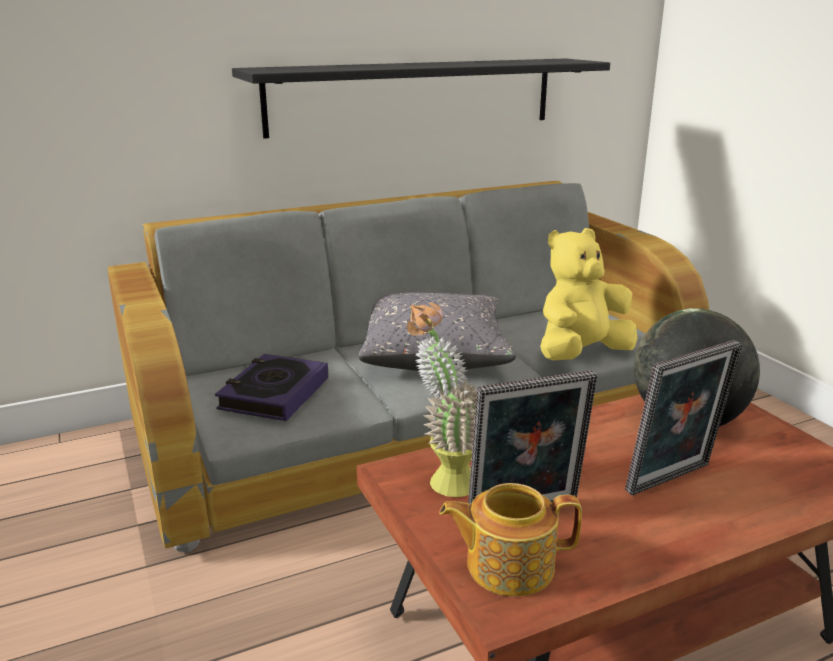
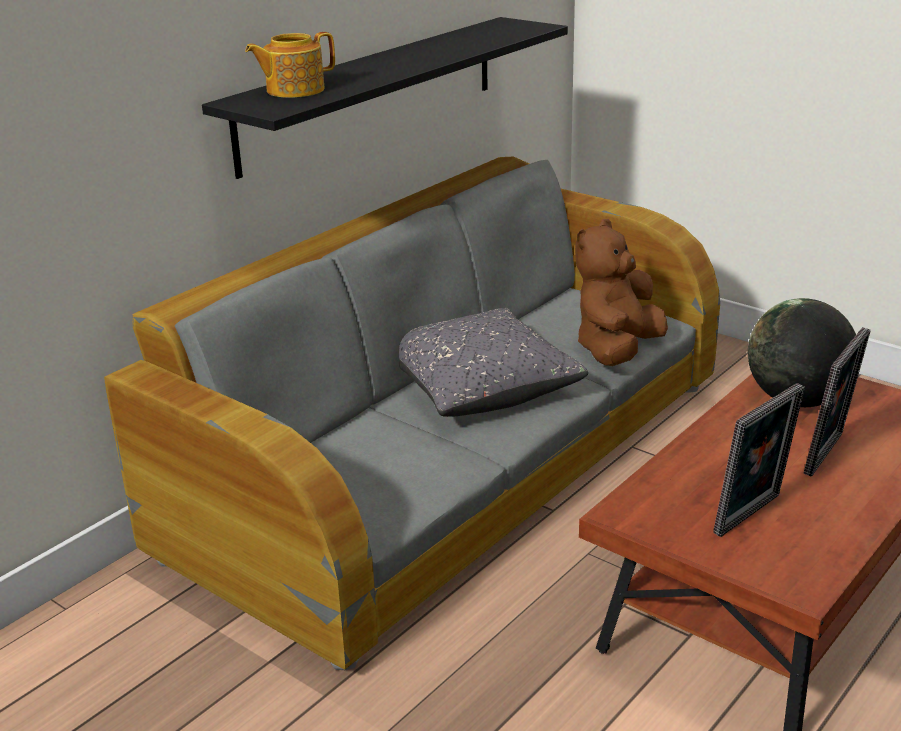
camera: 25 degrees left, 5 degrees up
(274, 394) = (367, 475): book -> none
(443, 478) = (661, 507): potted plant -> none
(507, 565) = (777, 558): teapot -> teapot (294, 90)
(581, 354) = (617, 351): yellow plush toy -> brown plush toy

